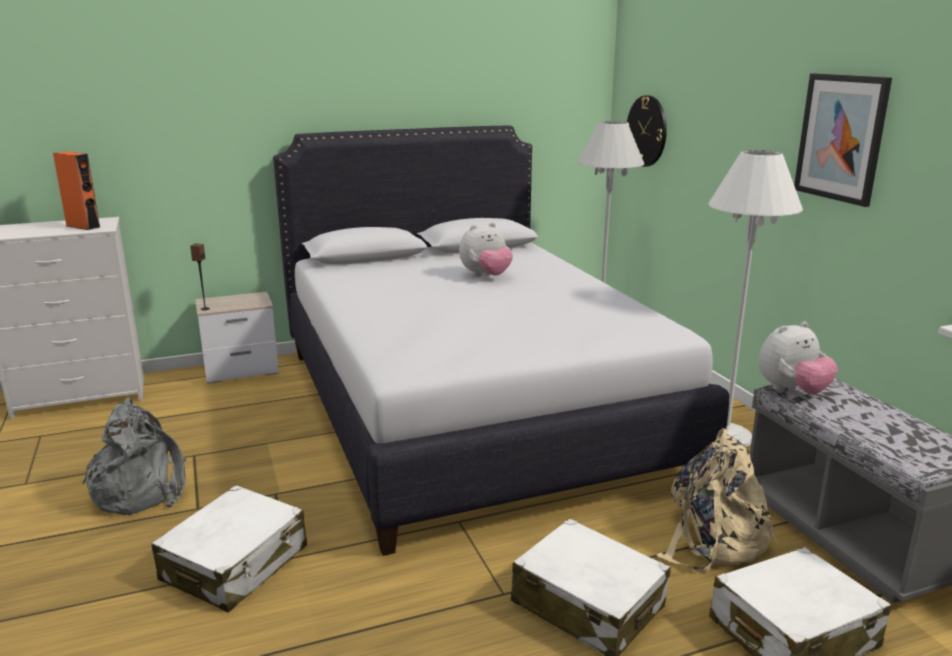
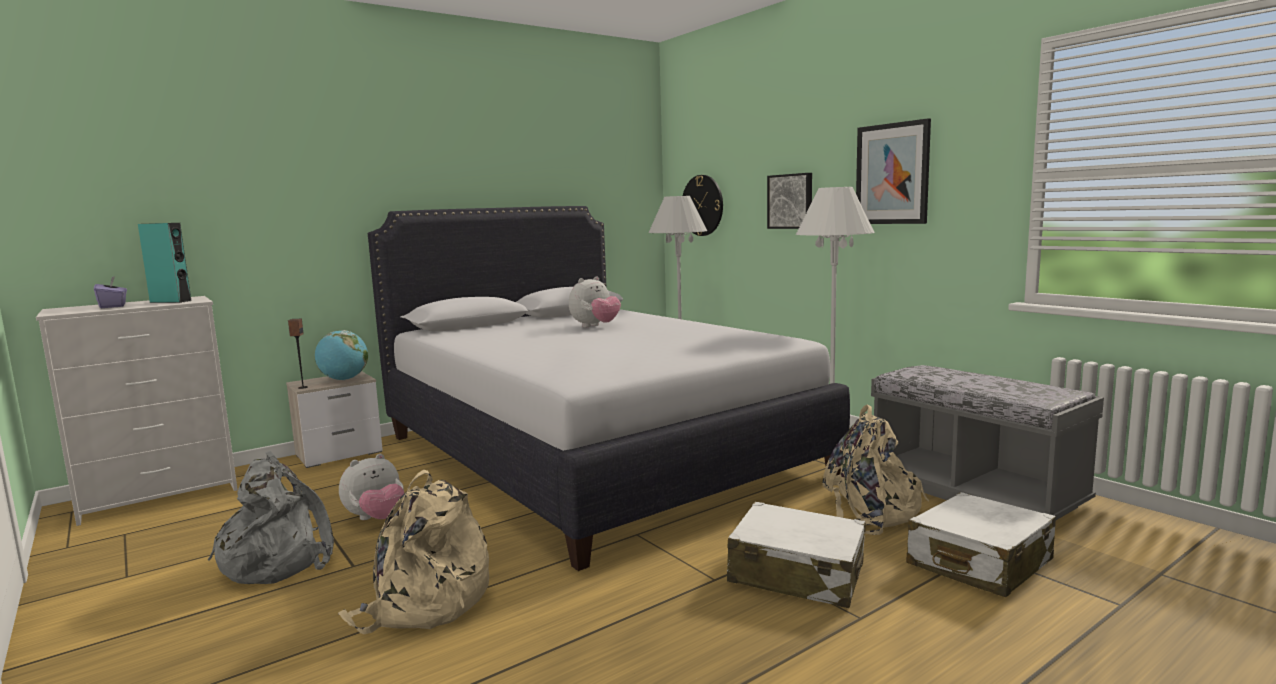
camera: 15 degrees left, 10 degrees down
(34, 230) = (113, 306): none -> purple tissue box
(83, 226) = (170, 301): orange speaker -> turquoise speaker
(235, 564) = (424, 603): white suitcase -> beige backpack
(245, 302) = (344, 379): none -> globe
(733, 146) = (791, 201): none -> picture
(792, 391) = (904, 374): plush toy -> plush toy (376, 518)

